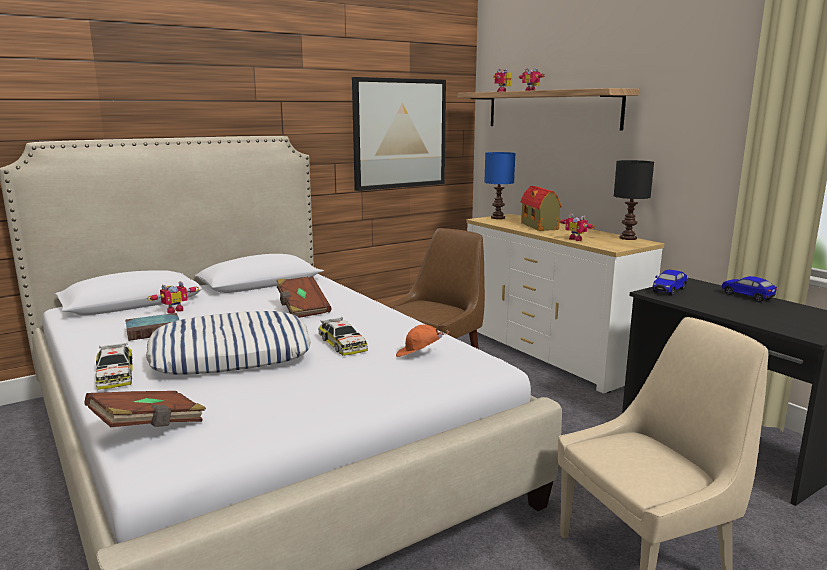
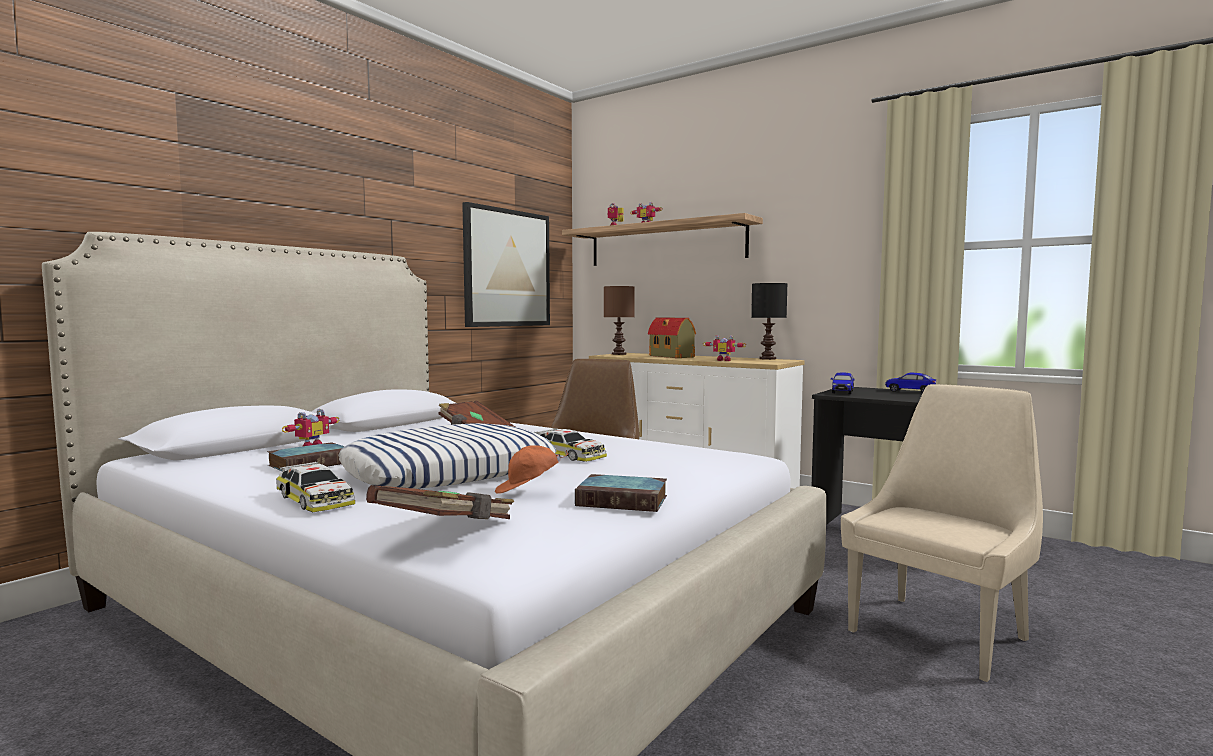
camera: 20 degrees left, 10 degrees down
(312, 411) = (624, 500): none -> book
(419, 355) = (664, 455): orange cap -> orange cap (528, 490)
(498, 218) = (619, 354): blue table lamp -> brown table lamp

